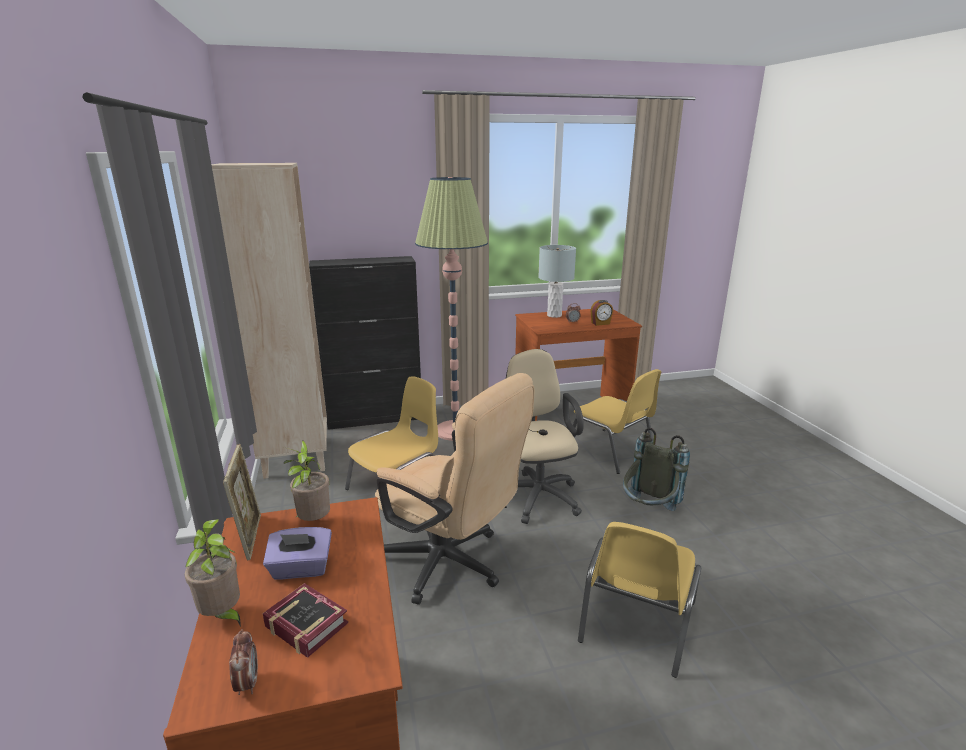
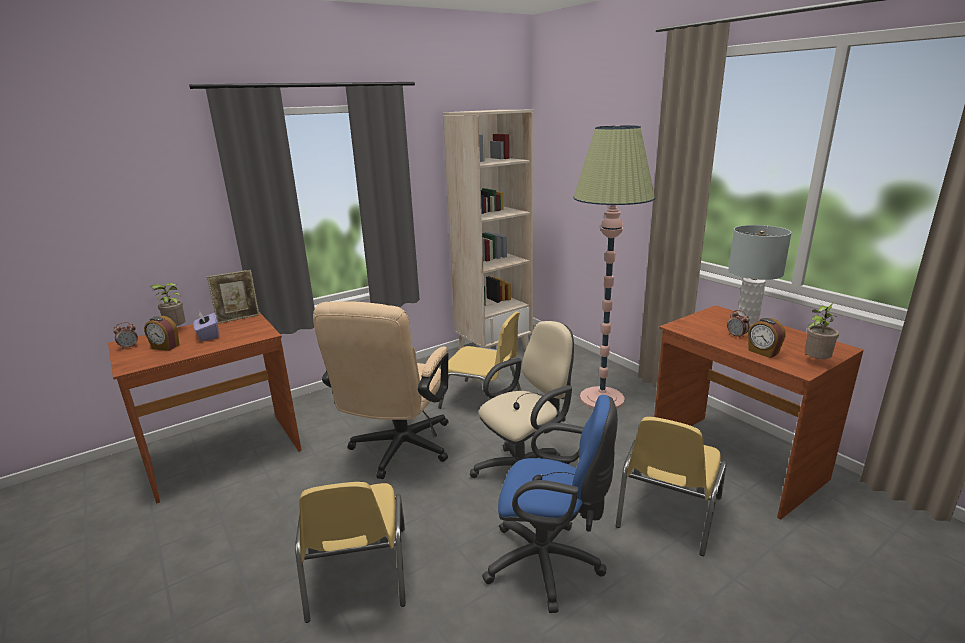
camera: 70 degrees right, 0 degrees up
(306, 622) = (165, 347): book -> alarm clock
(313, 522) = (252, 327): potted plant -> potted plant (815, 362)
(375, 418) = (582, 357): black cabinet -> none
(635, 622) = (357, 574): yellow chair -> yellow chair turned 105 degrees counterclockwise
(648, 512) = (549, 564): grey backpack -> blue office chair

